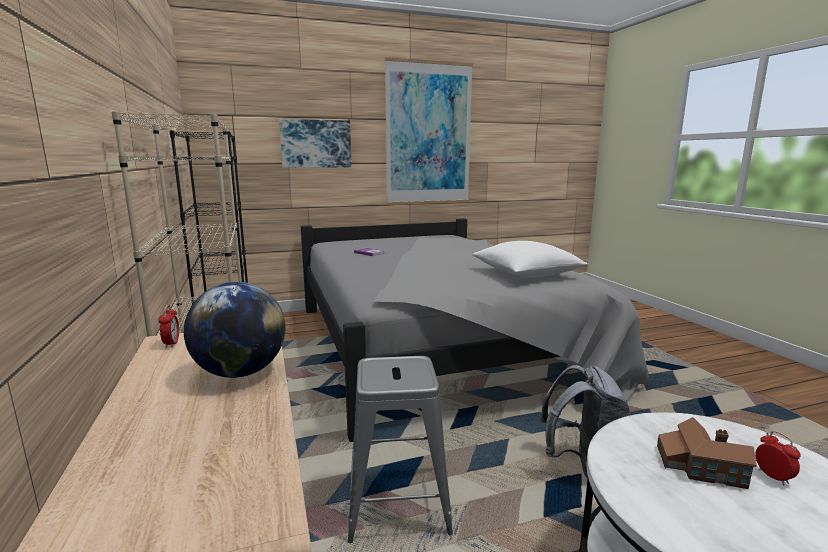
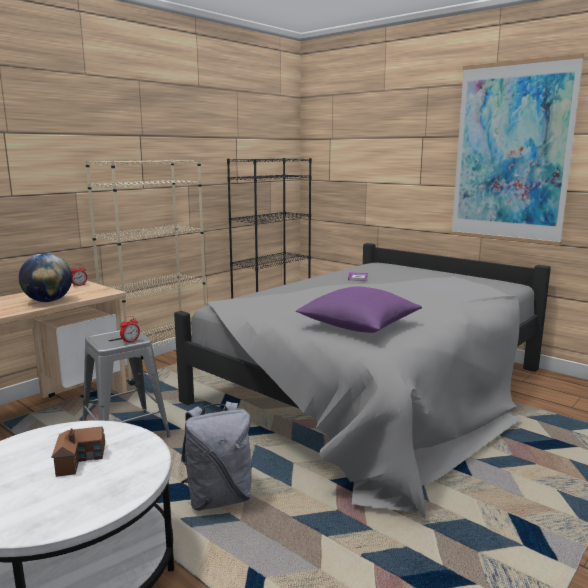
camera: 60 degrees right, 0 degrees up
(316, 144) = (389, 164): picture -> none
(526, 274) = (359, 325): white pillow -> purple pillow
(773, 476) = (76, 488): alarm clock -> alarm clock (130, 341)

